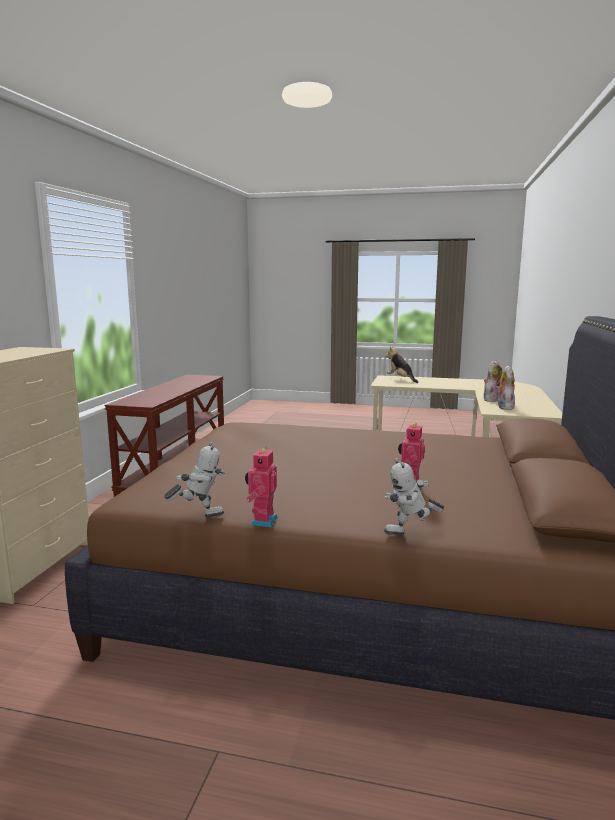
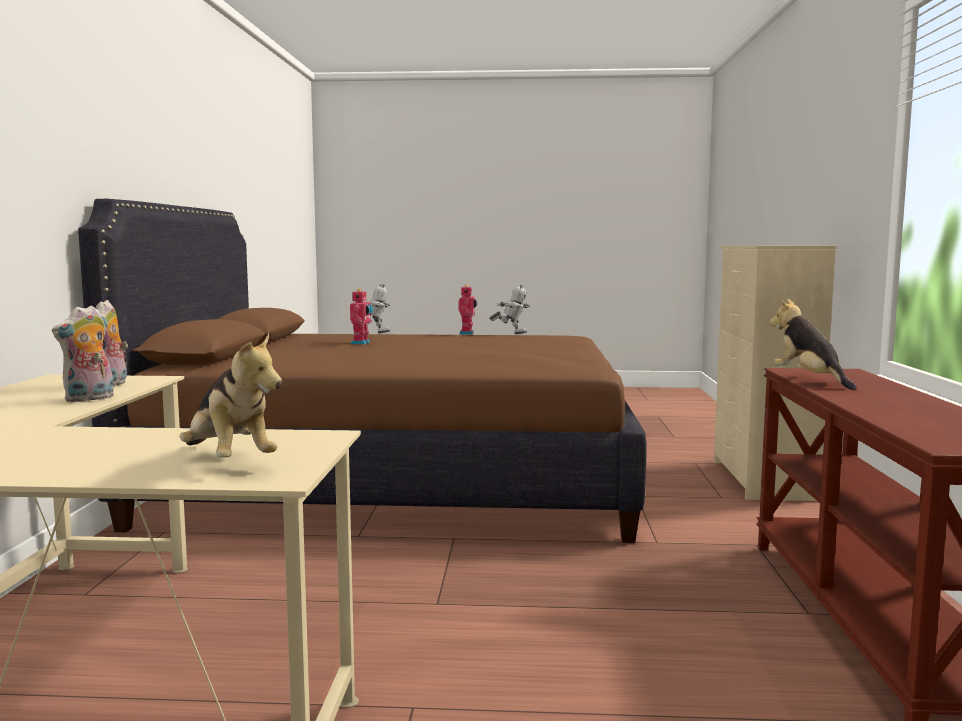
camera: 170 degrees right, 5 degrees down
(164, 397) = (809, 380): none -> plush toy
(199, 515) = (511, 333): toy robot -> toy robot turned 150 degrees counterclockwise

